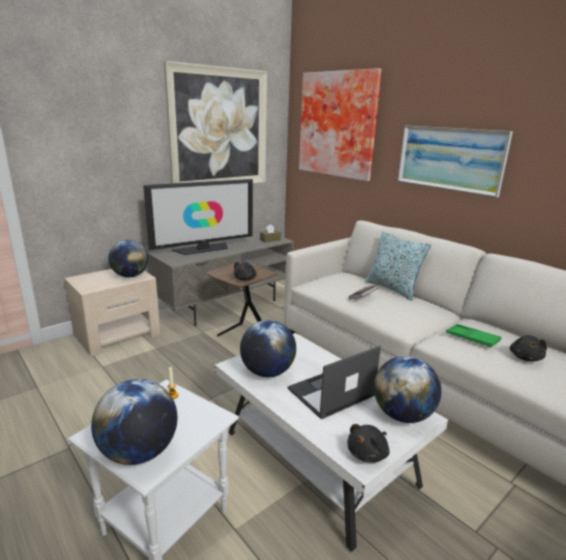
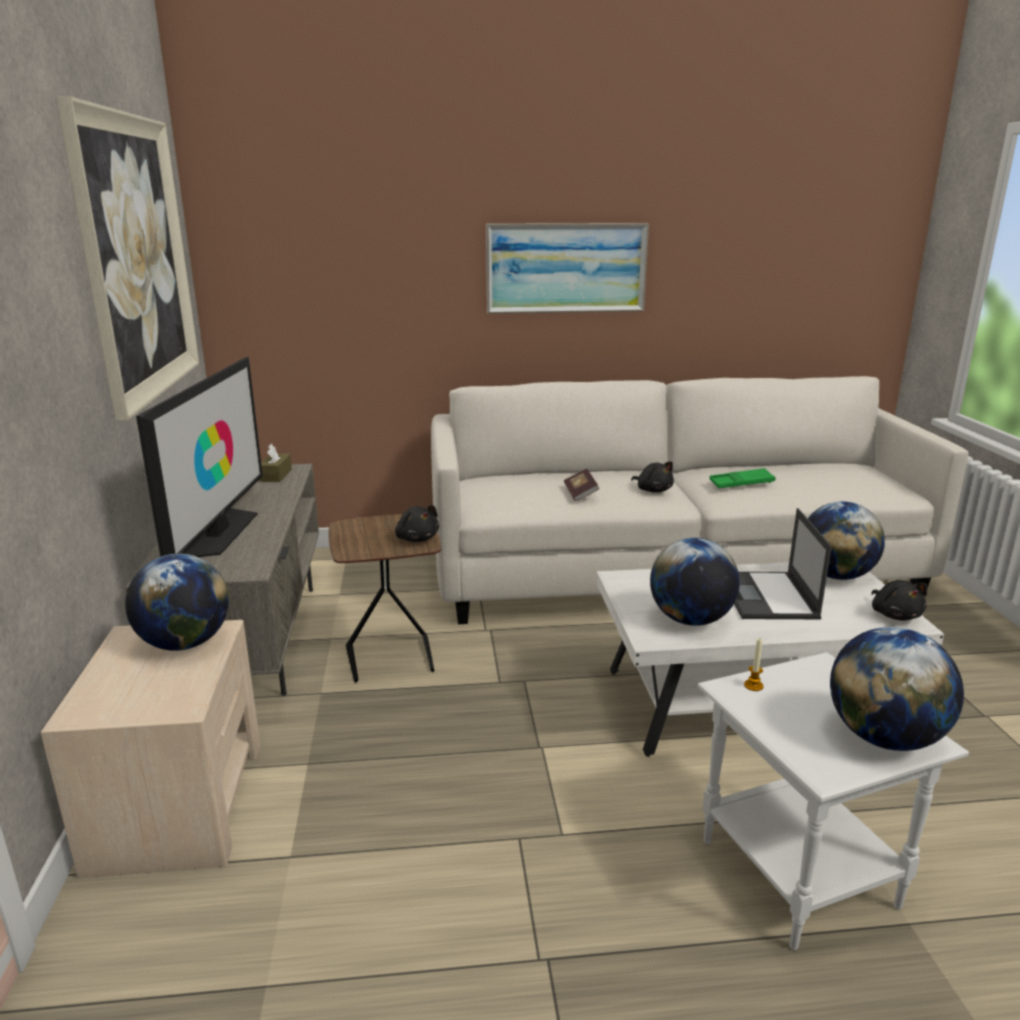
camera: 55 degrees left, 0 degrees up
(339, 125) = (338, 229): picture -> none
(392, 289) = (571, 472): pillow -> none
(525, 357) = (796, 479): black plush toy -> black plush toy (653, 490)

